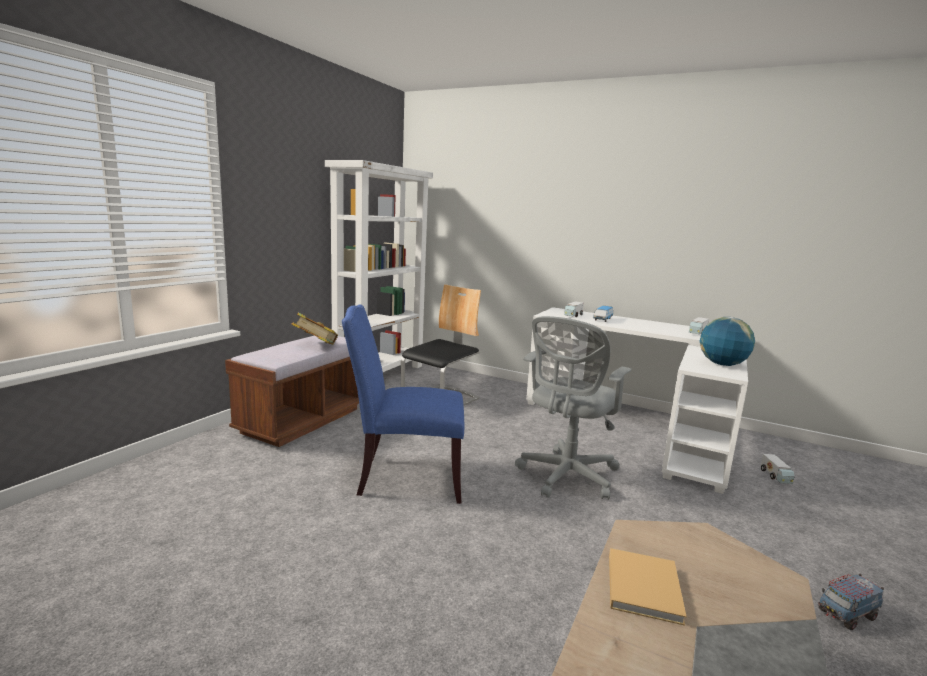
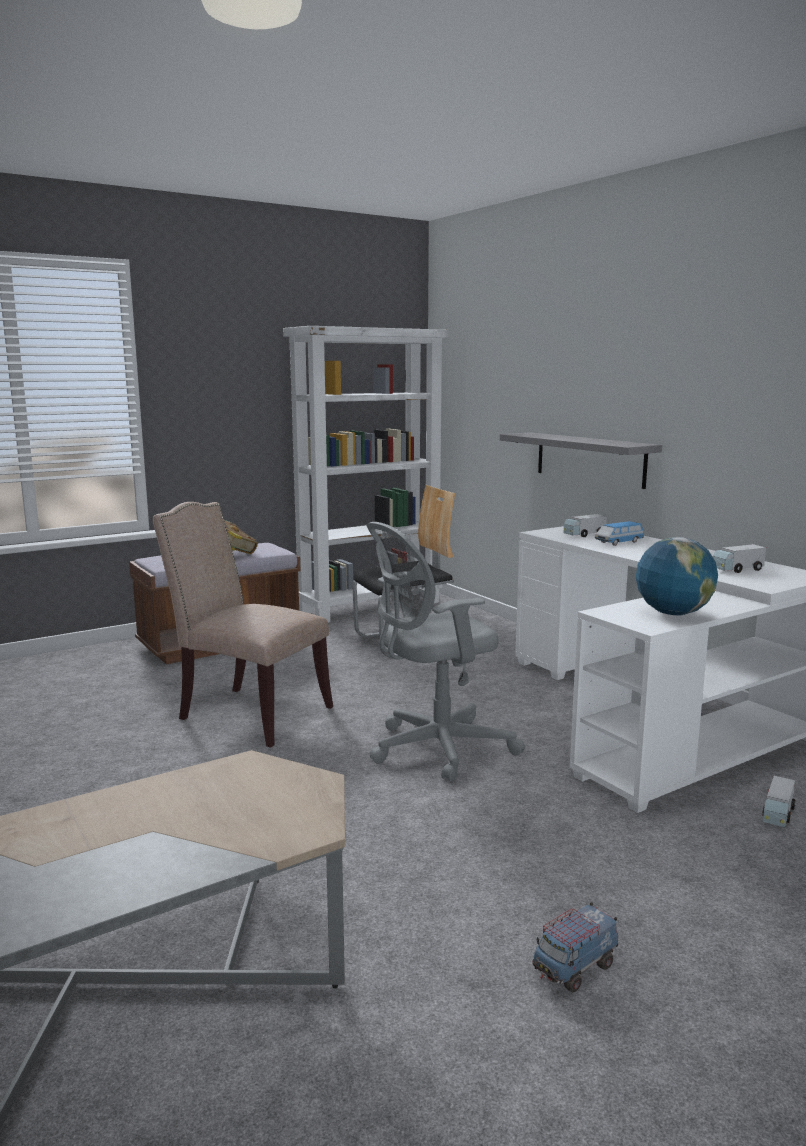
camera: 30 degrees right, 0 degrees up
(406, 478) = (248, 713): blue chair -> beige chair
(556, 265) = (589, 459): none -> grey shelf
(643, 585) = (166, 796): beige book -> none
(846, 614) = (574, 968): toy truck -> toy truck turned 45 degrees counterclockwise

